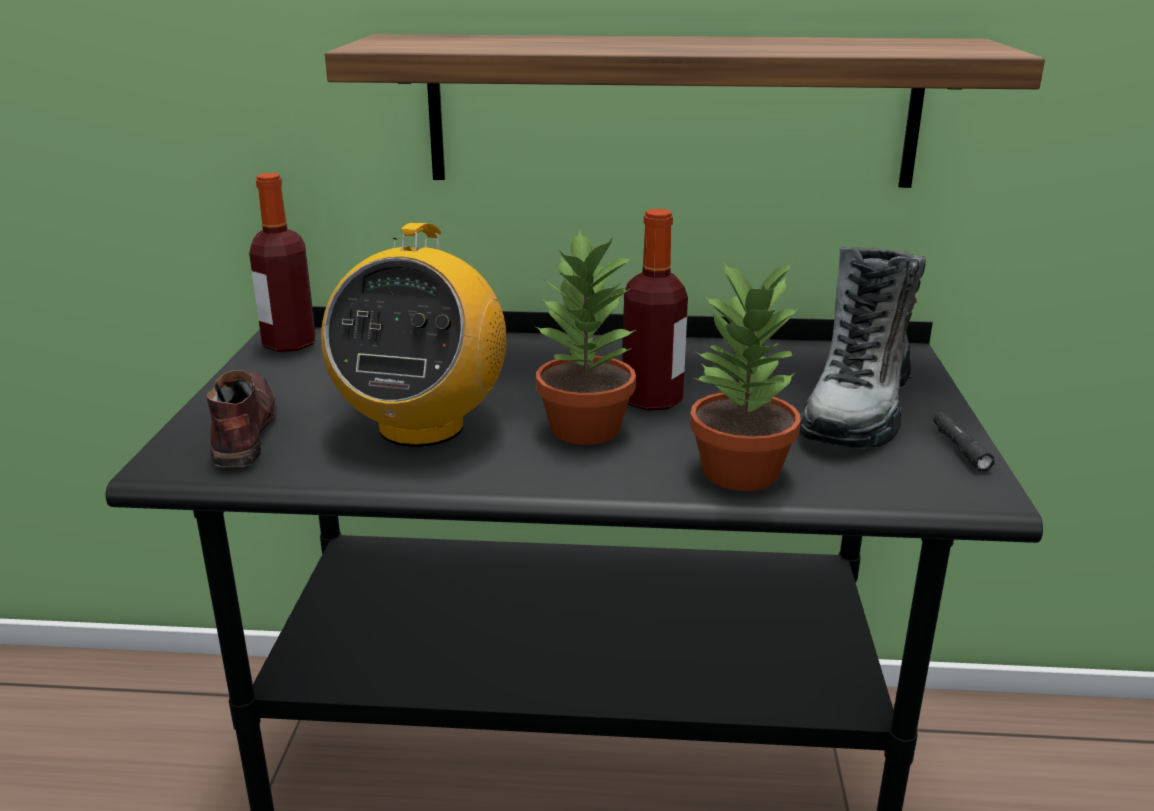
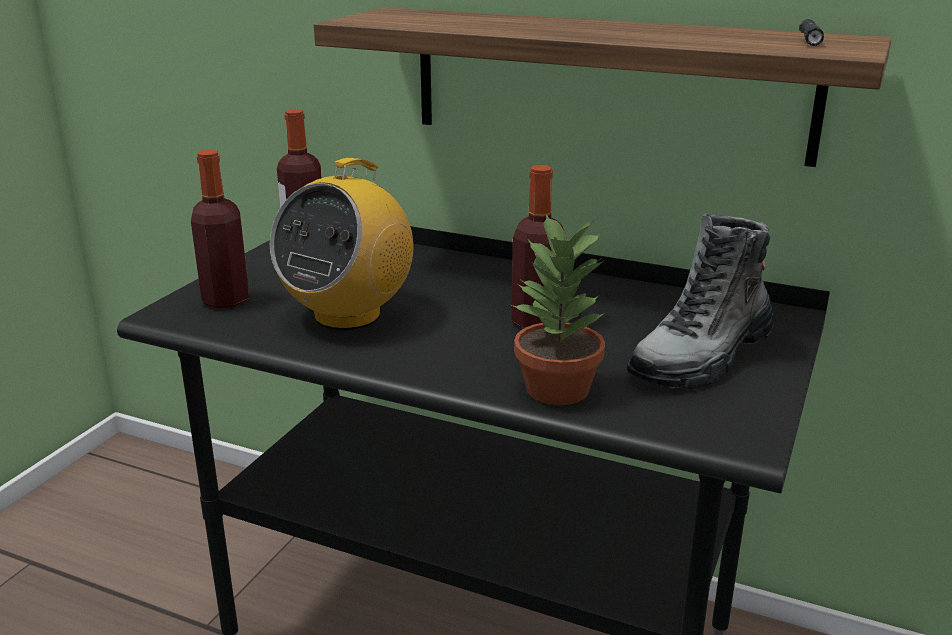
camera: 20 degrees right, 0 degrees up
(243, 432) = (226, 300): brown shoe -> bottle
(585, 430) = (464, 336): potted plant -> none
(959, 448) = (764, 403): black flashlight -> black flashlight (809, 39)

